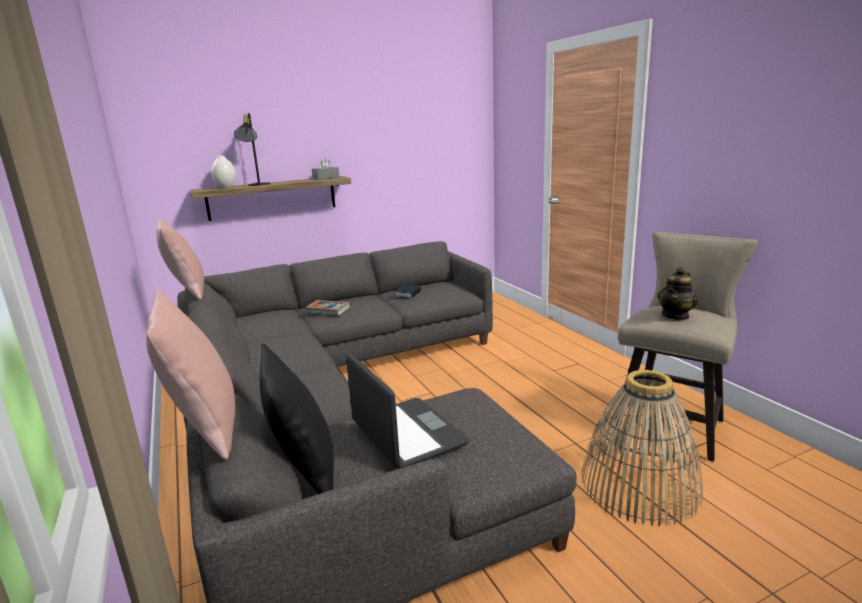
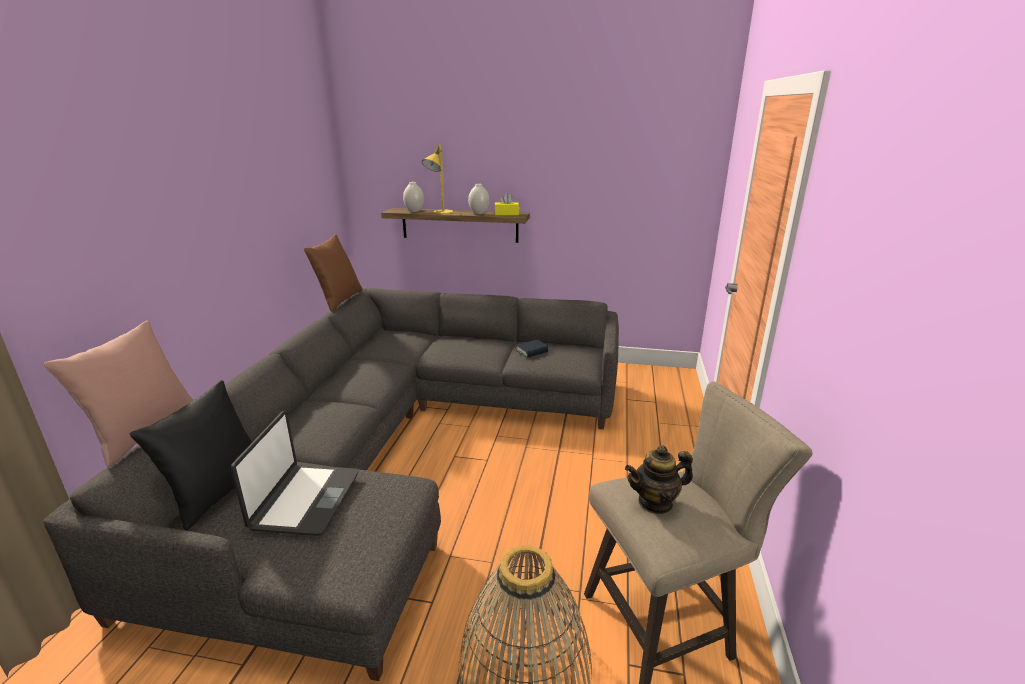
camera: 35 degrees right, 5 degrees up
(187, 291) = (339, 300): pink pillow -> brown pillow
(256, 185) = (439, 212): black table lamp -> yellow table lamp
(299, 181) = (479, 213): none -> white vase
(326, 178) = (506, 214): grey tissue box -> yellow tissue box
(328, 310) = (447, 347): book -> none

